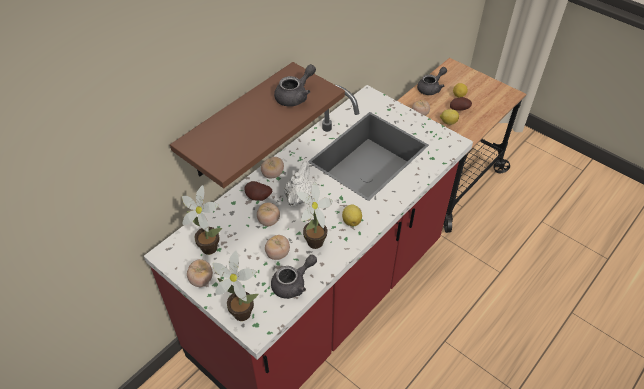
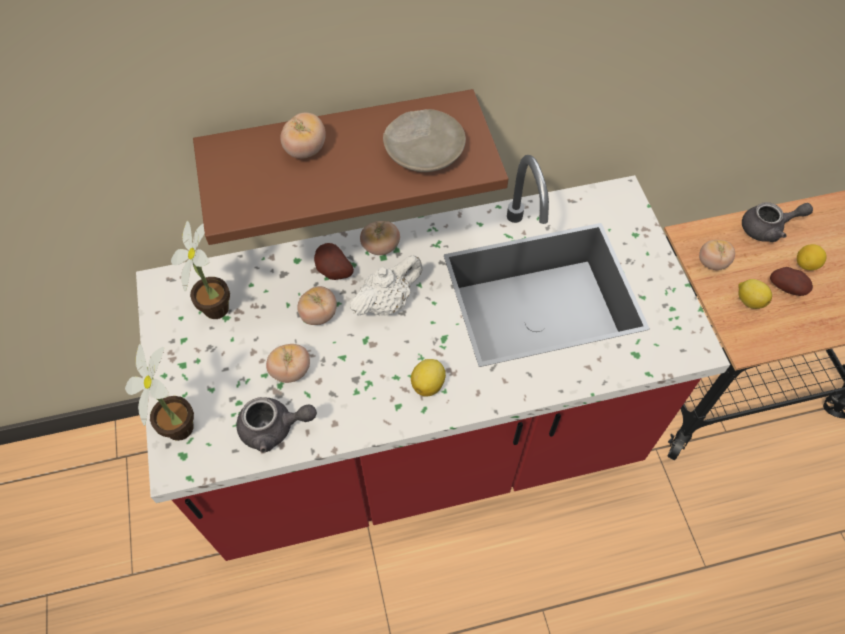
camera: 35 degrees right, 10 degrees up
(201, 279) = (172, 348): tomato -> tomato (305, 150)
(295, 96) = (424, 150): grey teapot -> beige plate
(313, 244) = (347, 386): potted plant -> none

